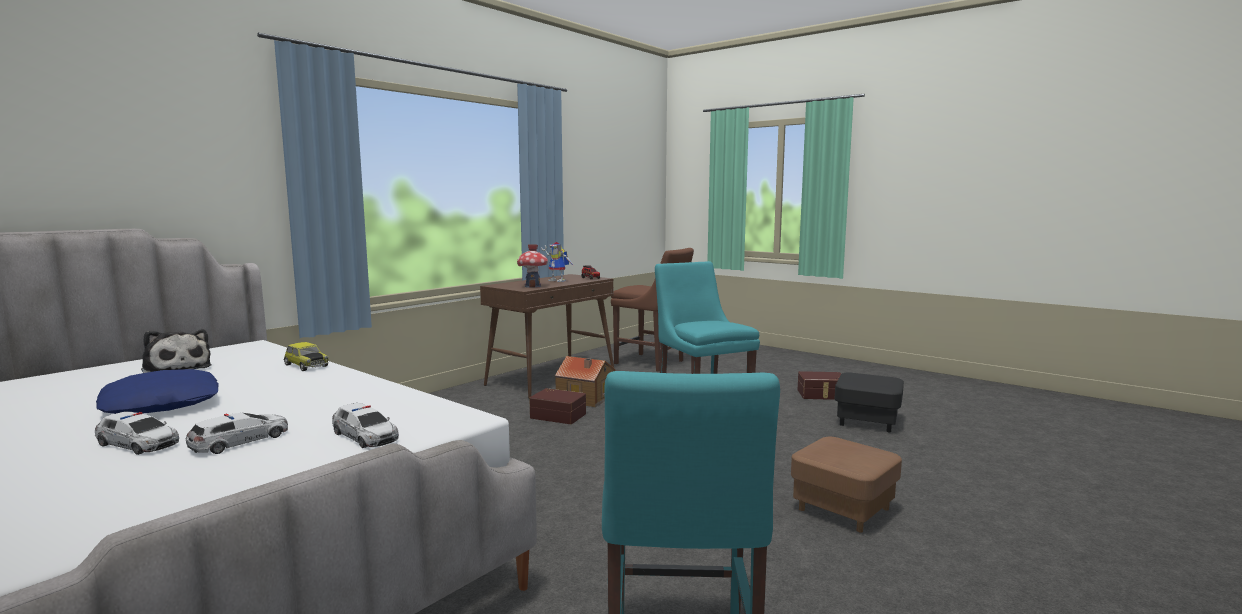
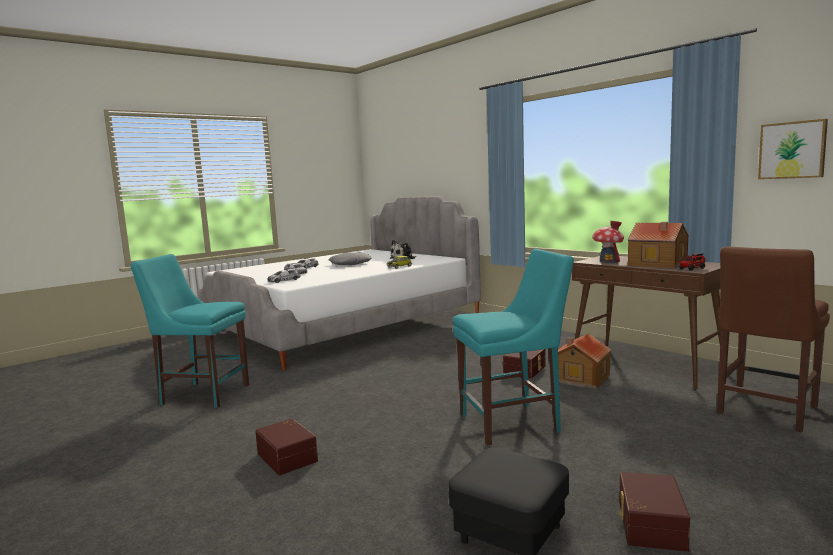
camera: 100 degrees right, 0 degrees up
(162, 404) = (350, 264): blue pillow -> grey pillow
(559, 281) = (658, 264): toy robot -> toy house
(575, 186) = (792, 150): none -> picture
(843, 509) = (288, 457): brown ottoman -> brown storage box

